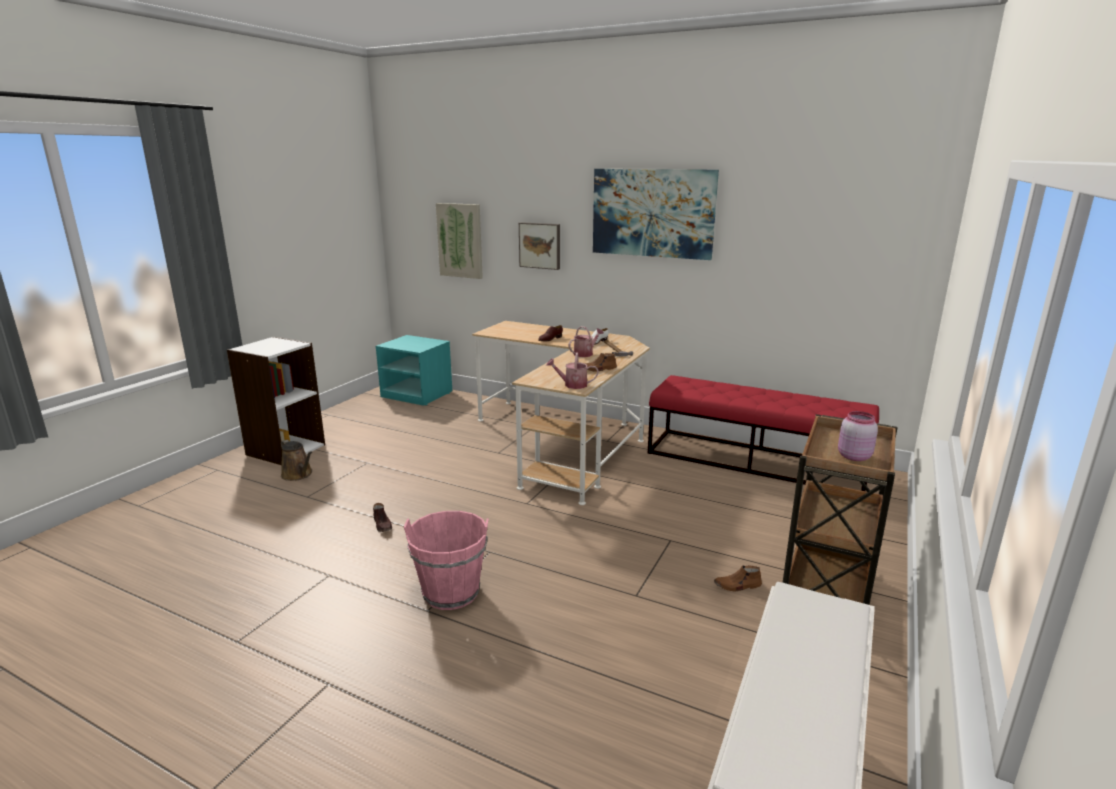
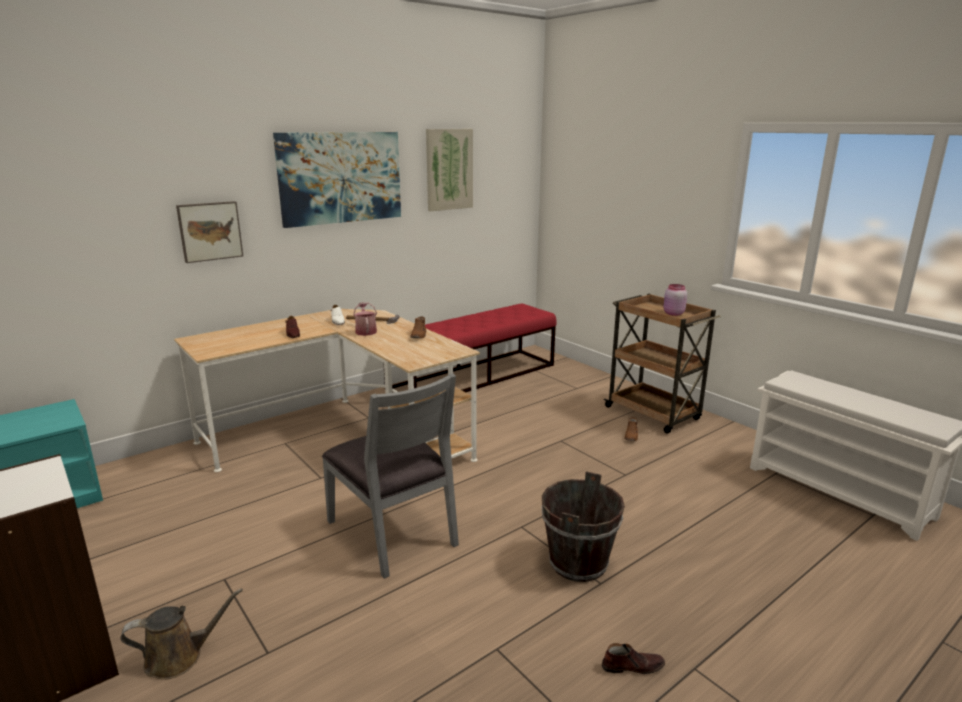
camera: 65 degrees left, 0 degrees up
(383, 525) = (413, 589): brown shoe -> brown shoe (632, 666)
(447, 499) = (394, 532): none -> grey chair
(450, 593) = (578, 563): pink bucket -> brown bucket
(460, 240) = (67, 245): picture -> picture (449, 169)
(572, 385) = (449, 351): watering can -> none

